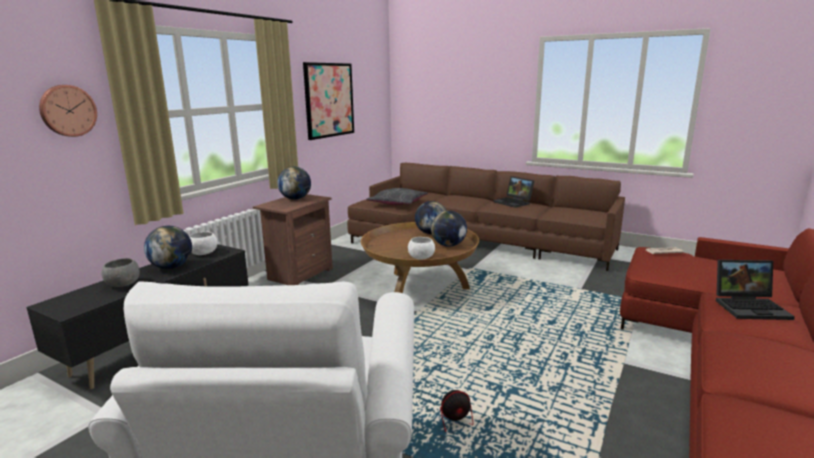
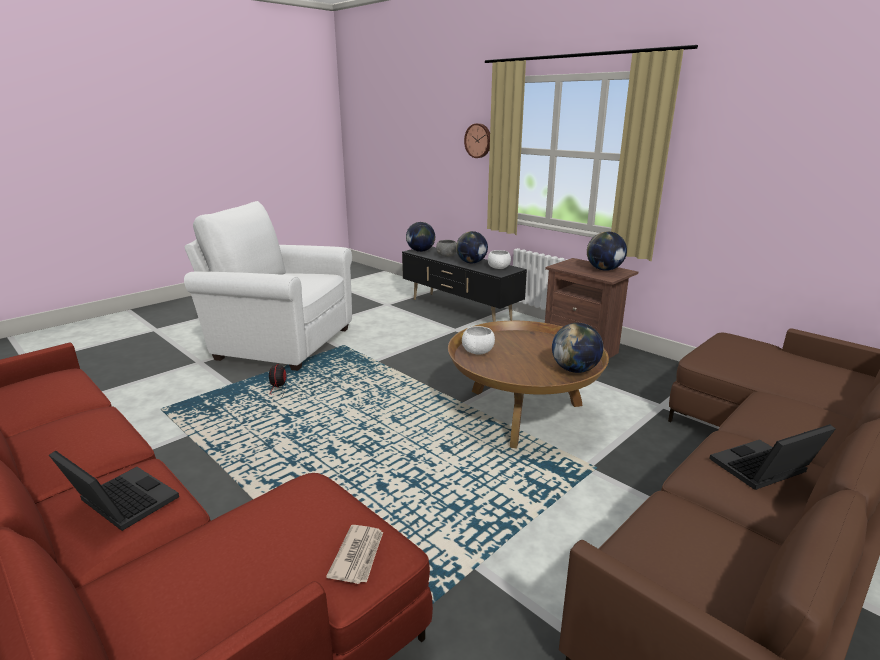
camera: 105 degrees right, 5 degrees up
(329, 100) = (780, 165): picture -> none
(397, 203) = (737, 359): grey pillow -> none
(448, 245) = (516, 373): globe -> globe (420, 251)
(750, 307) = (119, 503): laptop -> laptop turned 105 degrees clockwise

